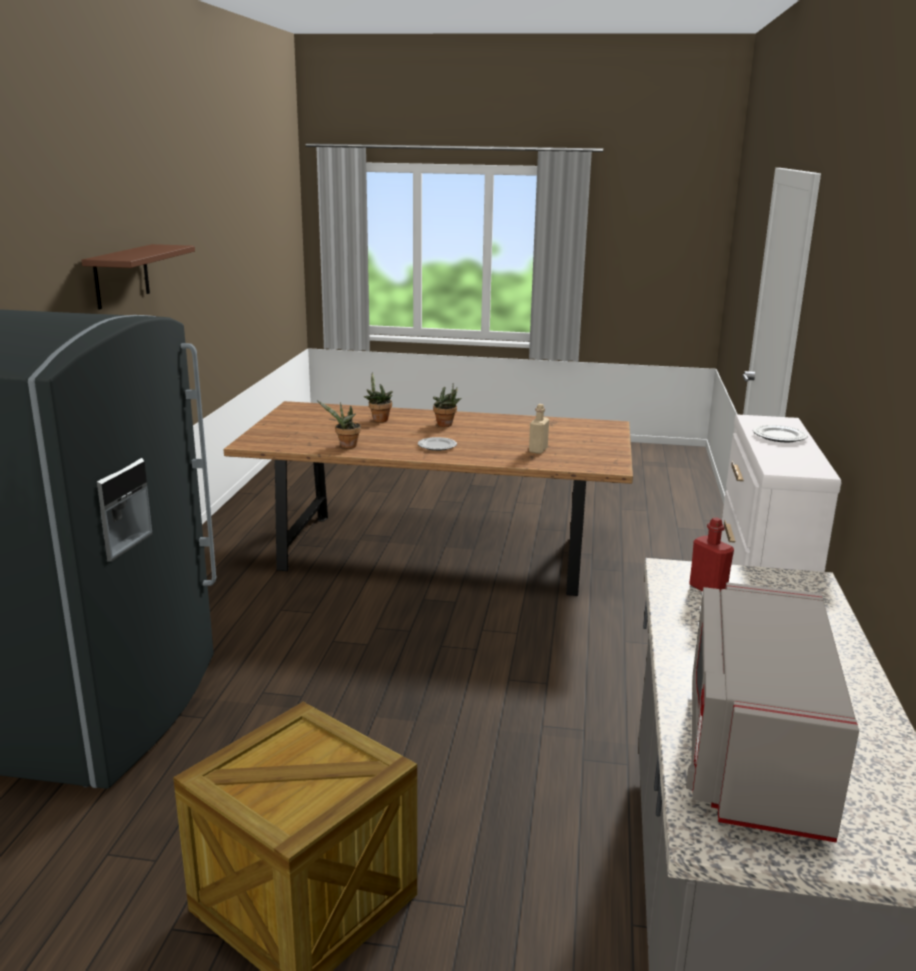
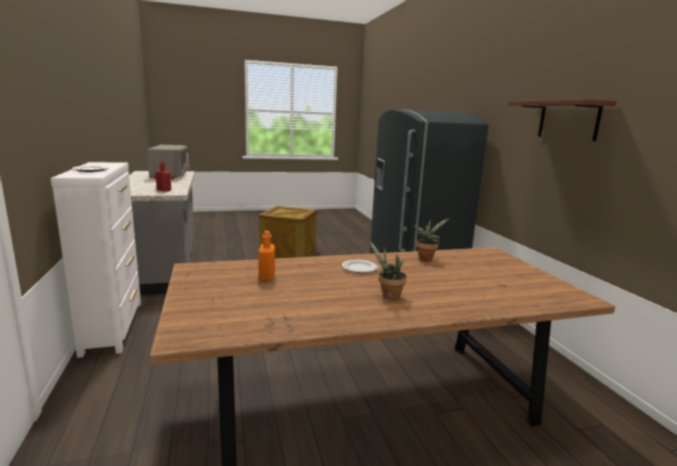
camera: 155 degrees right, 5 degrees down
(378, 419) = (463, 292): potted plant -> none
(538, 450) = (266, 277): beige bottle -> orange bottle

